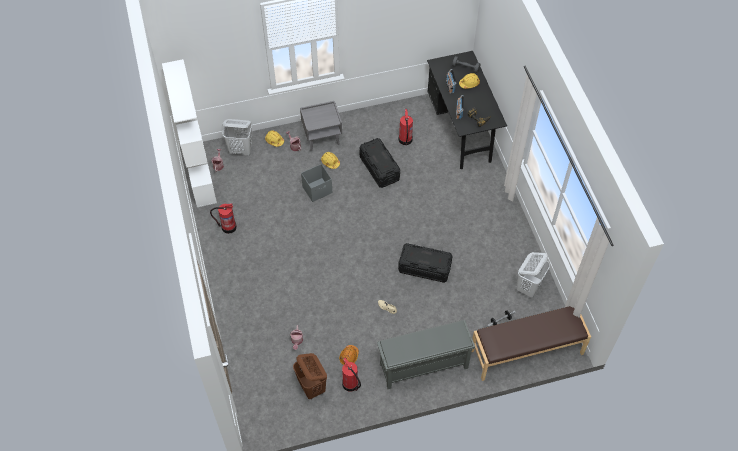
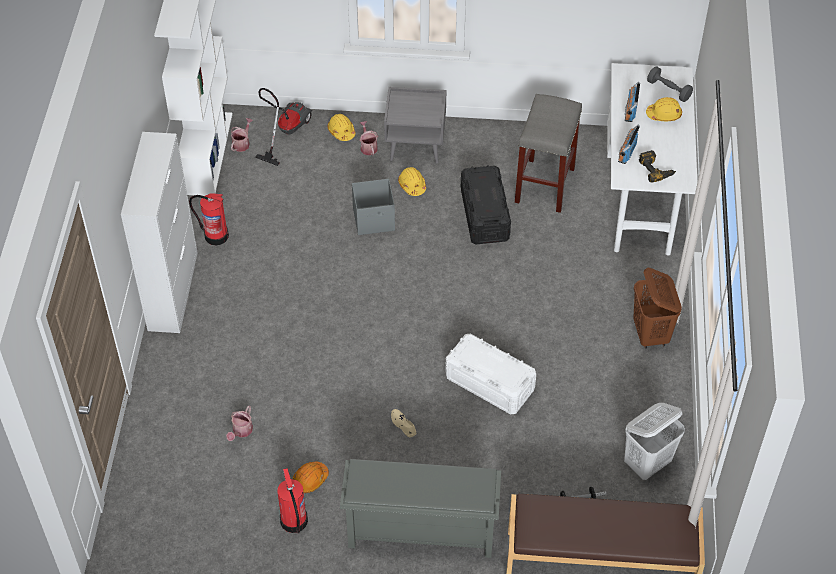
camera: 20 degrees right, 5 degrees down
(218, 268) = (173, 290): none -> white cabinet
(241, 150) = (285, 131): white laundry basket -> vacuum cleaner
(312, 387) = (233, 507): brown laundry basket -> brown laundry basket (650, 334)
(405, 140) = (544, 184): fire extinguisher -> grey stool
(424, 268) = (489, 384): black storage box -> white storage box
(461, 130) = (641, 194): black desk -> white desk

